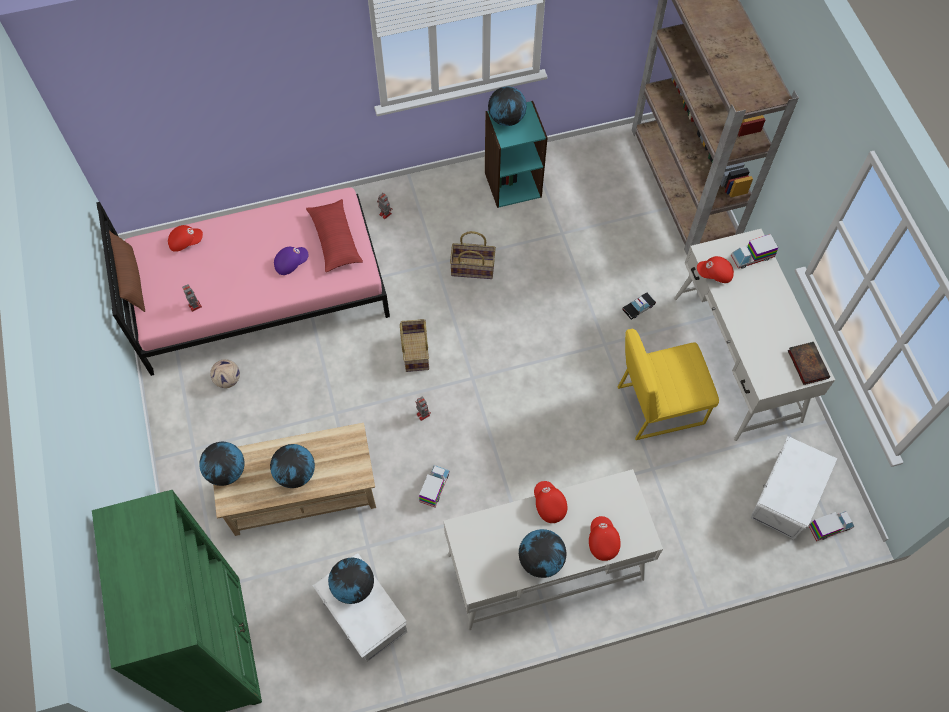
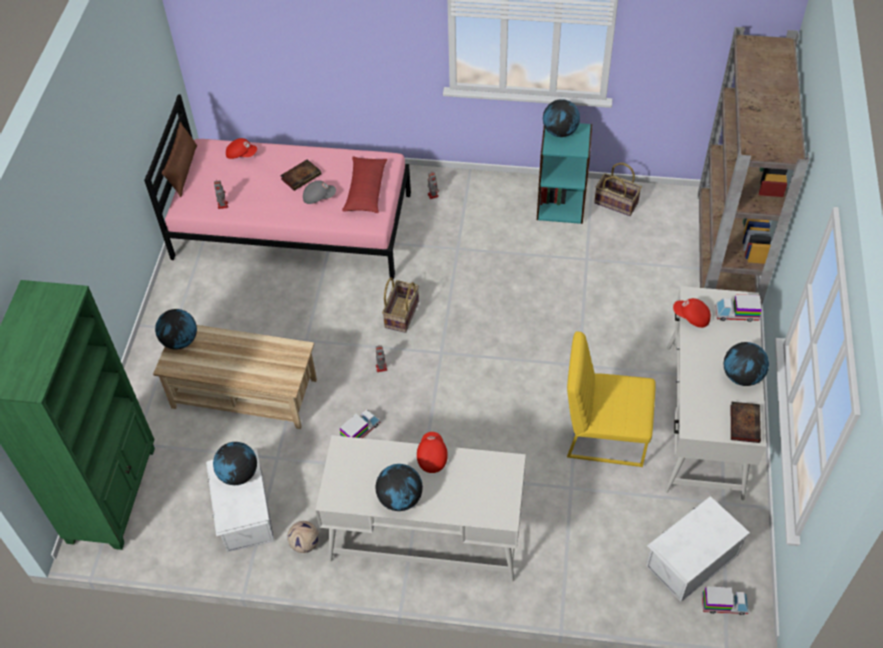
camera: 25 degrees right, 10 degrees down
(228, 380) = (231, 284): football -> football (305, 544)
(261, 246) = (301, 176): none -> book
(291, 263) = (319, 197): purple cap -> grey cap
(296, 474) = (235, 363): globe -> globe (742, 376)
(473, 267) = (489, 262): basket -> basket (616, 202)
(602, 541) = (464, 504): red cap -> none
(638, 308) = (627, 344): toy car -> none

